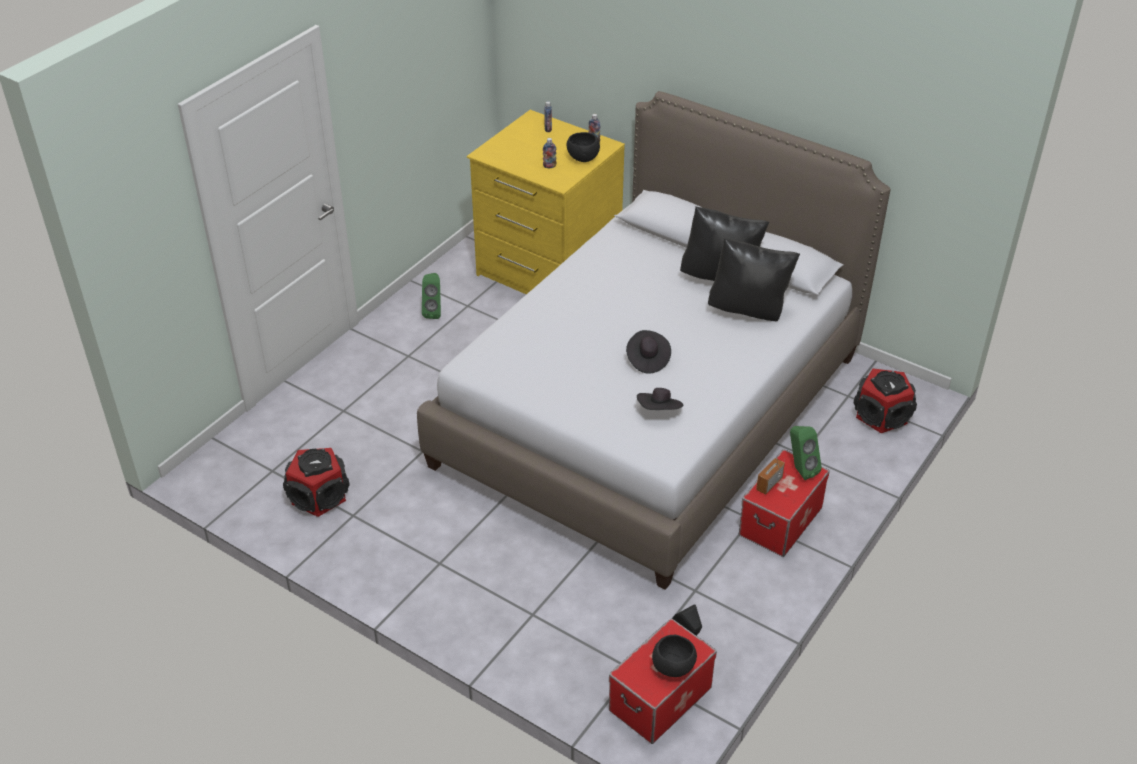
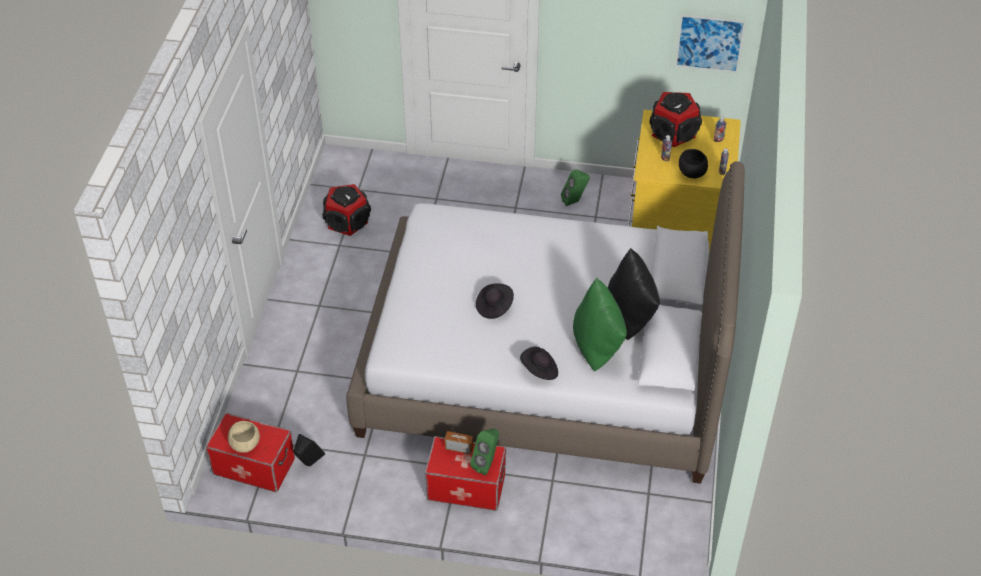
camera: 65 degrees right, 5 degrees up
(462, 59) = (709, 43): none -> picture
(659, 411) = (438, 332): black hat -> black hat (539, 370)
(672, 667) = (245, 445): black bowl -> beige bowl
(749, 310) = (597, 349): black pillow -> green pillow
(881, 415) = (637, 524): speaker -> speaker (674, 133)

